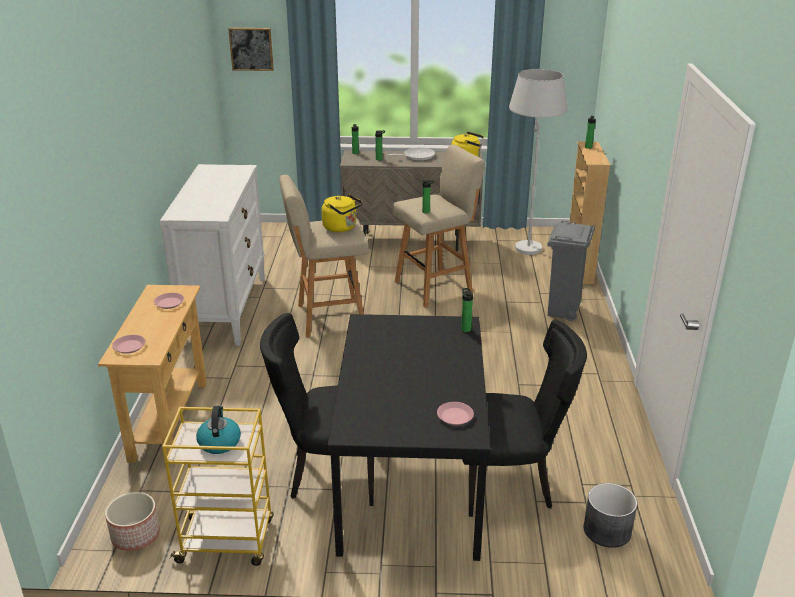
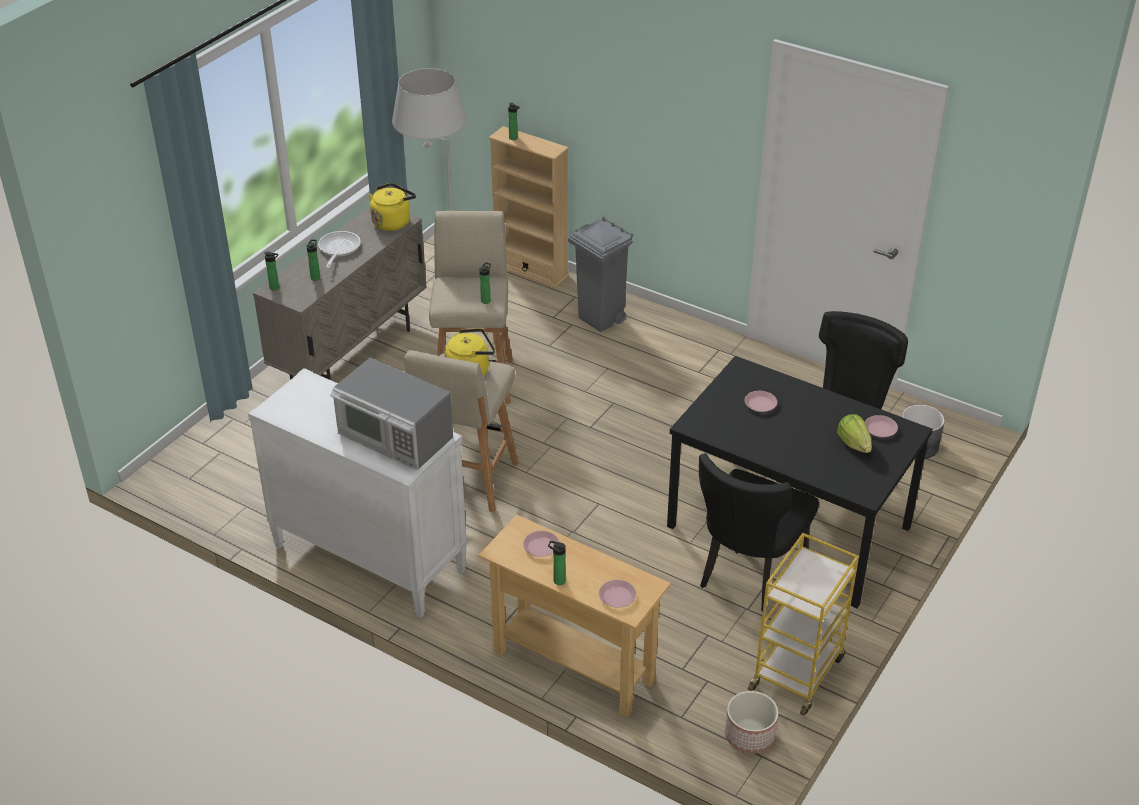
camera: 60 degrees left, 10 degrees up
(208, 203) = (394, 436): none -> microwave
(219, 442) = (814, 579): kettle -> none
(251, 49) = (109, 229): picture -> none
(417, 407) = (854, 444): none -> lettuce
(425, 344) = (760, 404): none -> pink plate
(465, 328) = (750, 371): bottle -> bottle (557, 580)

